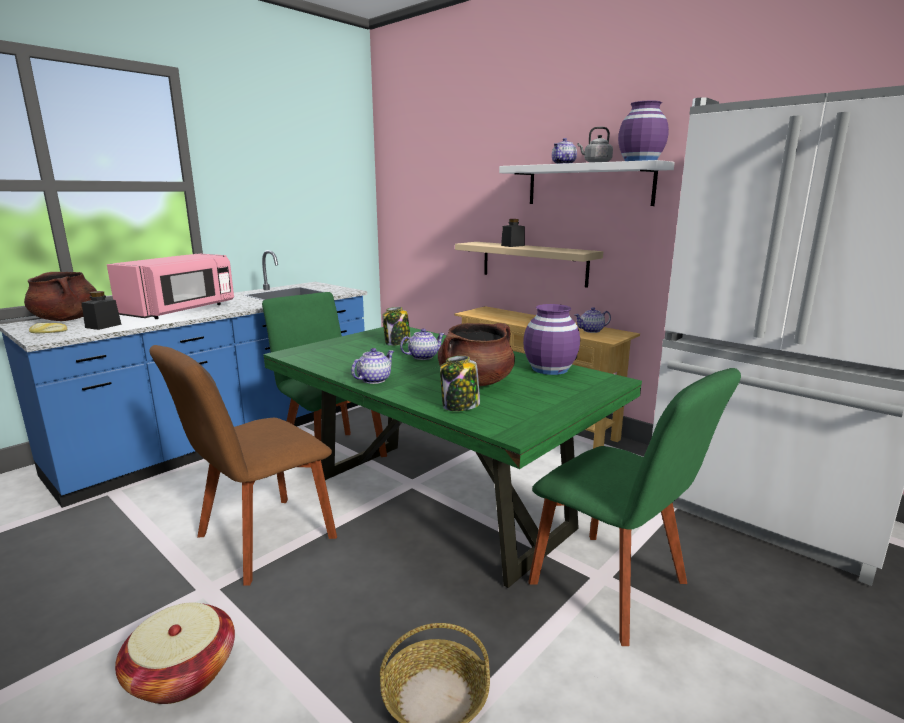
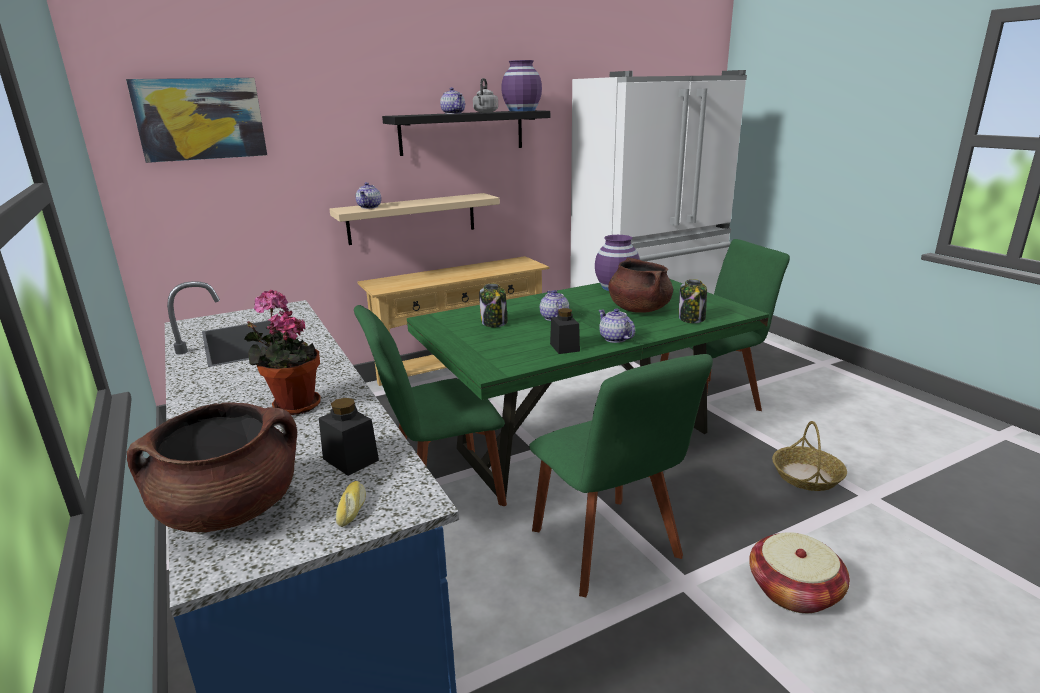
camera: 70 degrees left, 5 degrees up
(181, 311) = (293, 405): pink microwave -> potted plant
(260, 540) = (608, 548): brown chair -> green chair
(418, 168) = (200, 119): none -> picture
(513, 245) = (401, 203): black jar -> black jar (564, 347)
(588, 185) = (462, 132): white shelf -> black shelf
(591, 330) = (504, 265): teapot -> teapot (369, 207)

